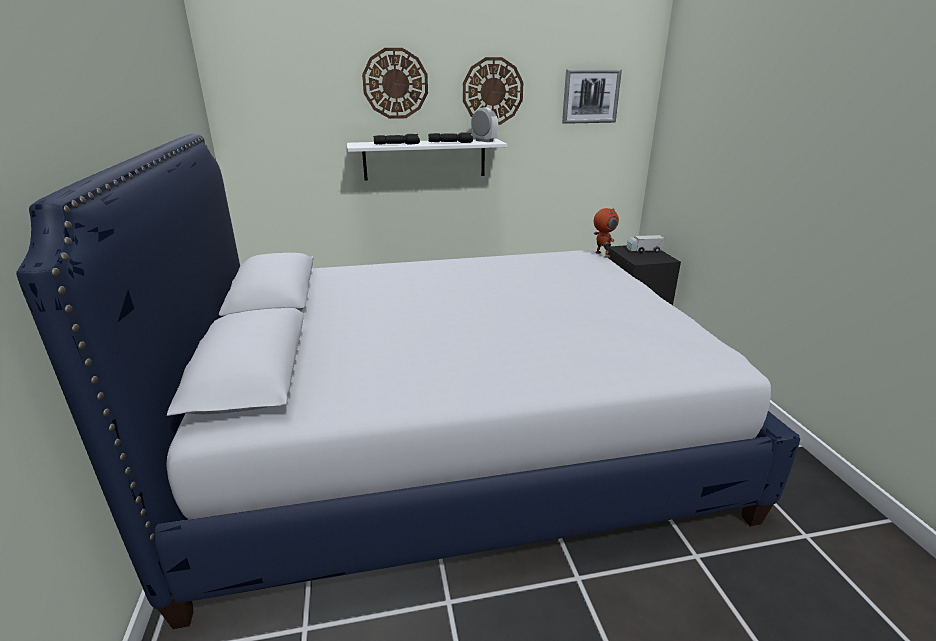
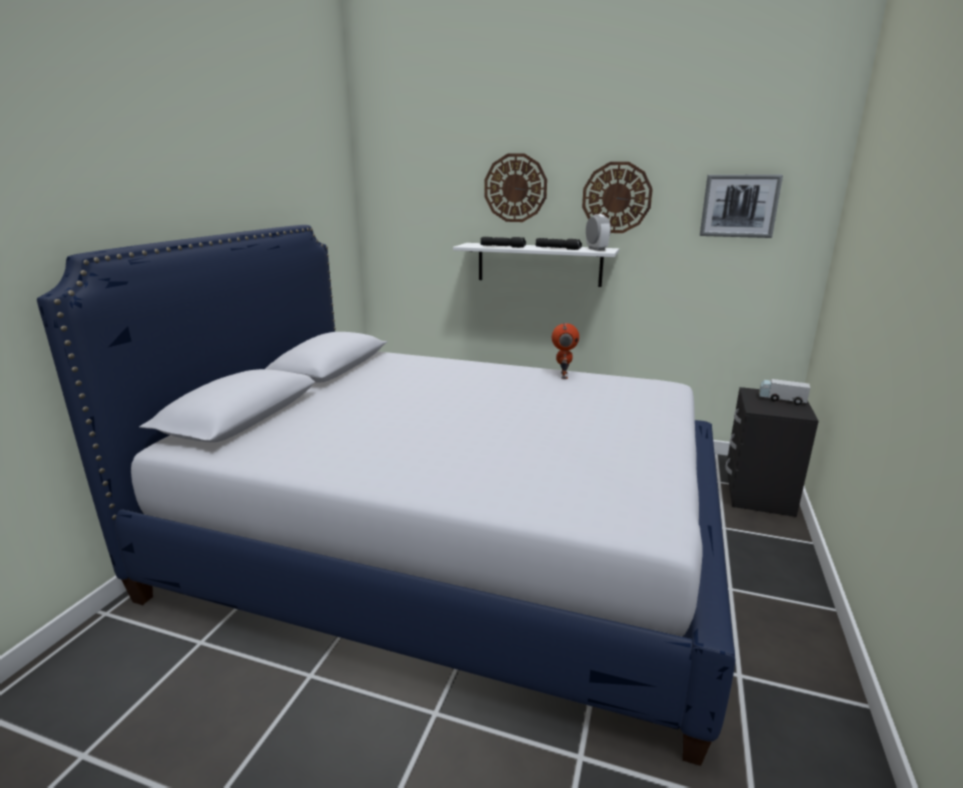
camera: 30 degrees right, 5 degrees down
(601, 255) = (681, 389): toy robot -> toy robot (563, 375)

